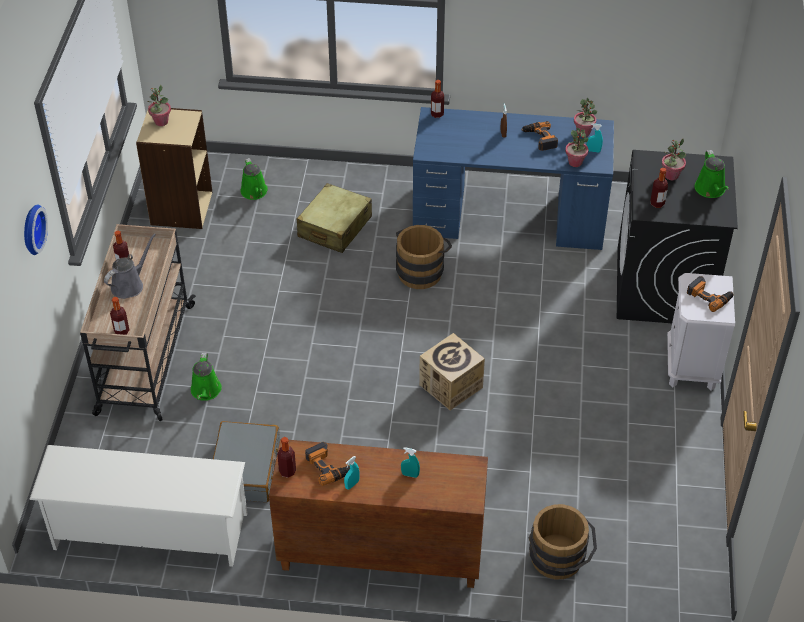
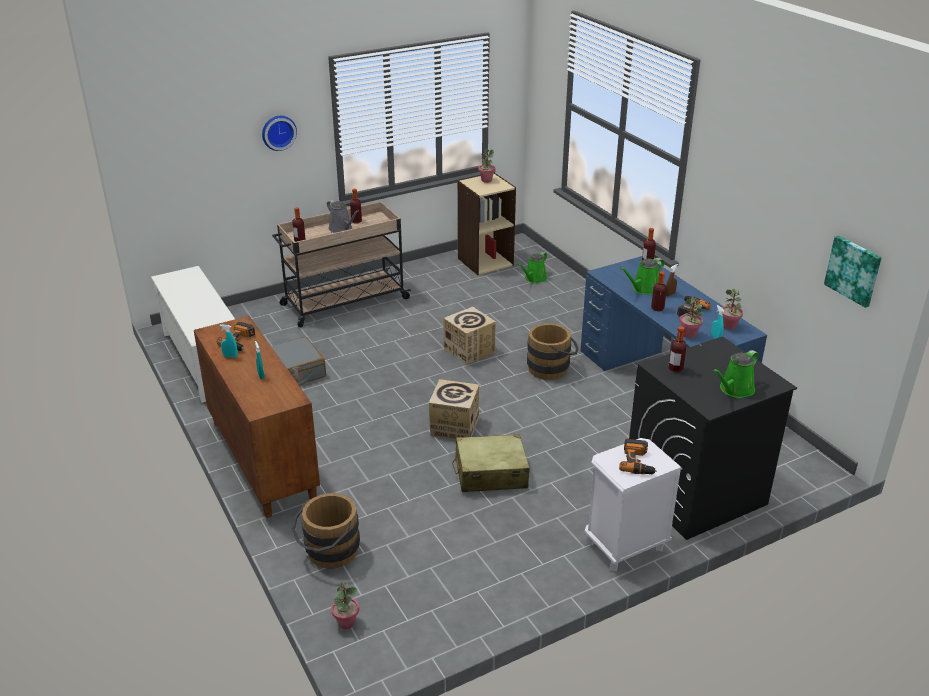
camera: 55 degrees right, 15 degrees down
(129, 285) = (342, 229): grey watering can -> grey watering can turned 45 degrees clockwise
(205, 391) = (340, 332): green watering can -> green watering can (643, 289)
(287, 471) = (221, 328): bottle -> bottle (657, 308)
(334, 227) = (544, 318): beige suitcase -> beige suitcase (490, 474)
(337, 310) = (469, 351): none -> cardboard box
(671, 175) = (720, 364): potted plant -> potted plant (346, 622)
(688, 33) = (853, 270): none -> picture

